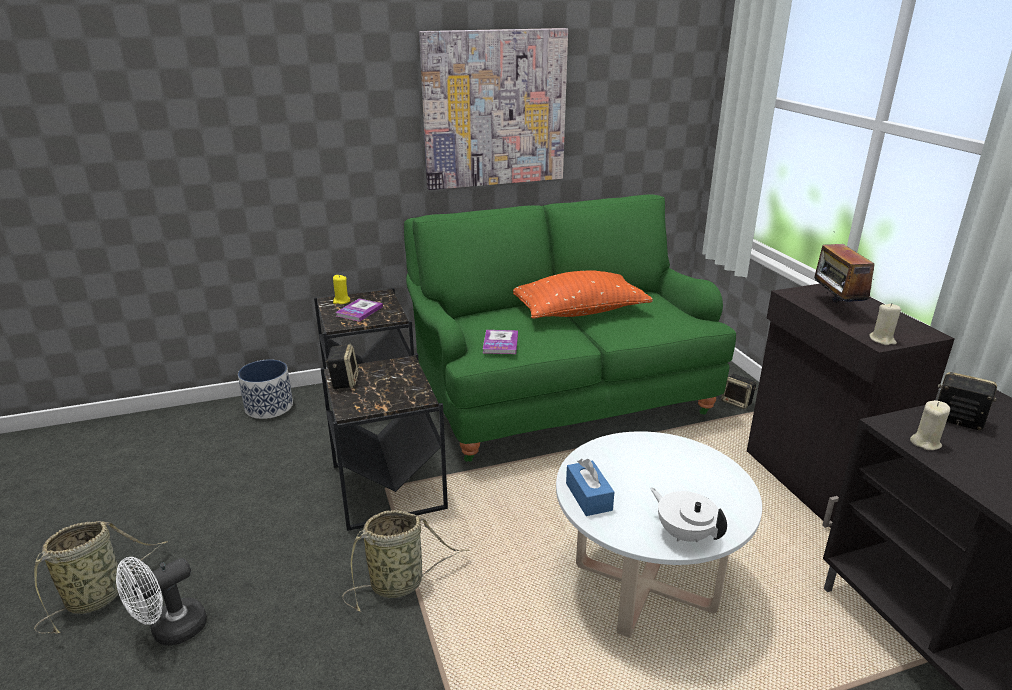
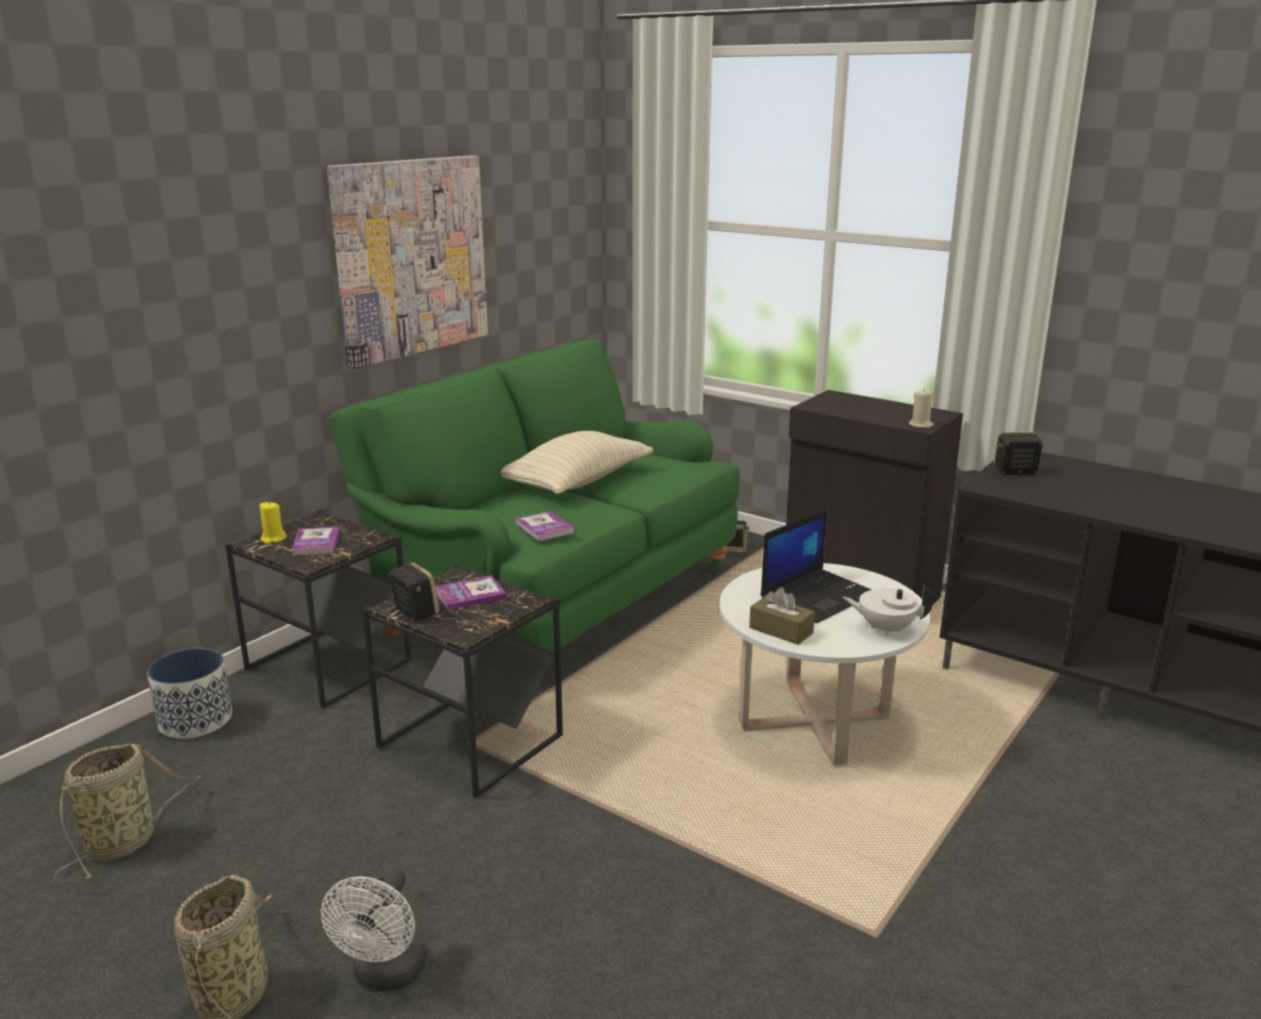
camera: 35 degrees left, 5 degrees down
(392, 380) = (470, 595): none -> book
(400, 583) = (594, 816): basket -> basket (125, 842)
(579, 312) = (576, 482): orange pillow -> beige pillow
(588, 496) = (781, 630): blue tissue box -> brown tissue box
(662, 476) = (818, 596): none -> laptop
(835, 307) = (856, 410): radio -> none
(925, 442) = (1015, 491): beige candle -> none

